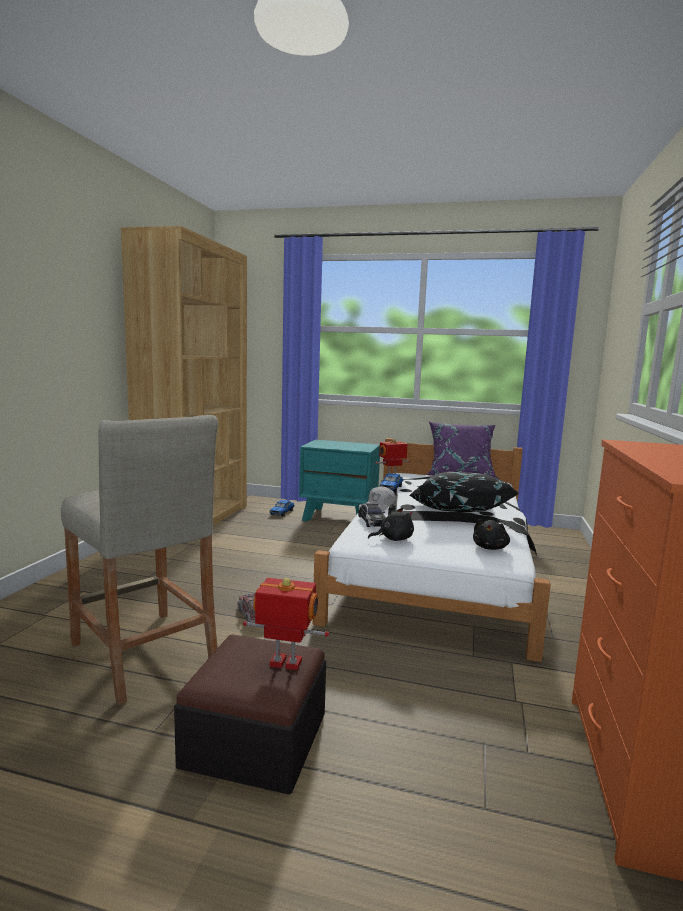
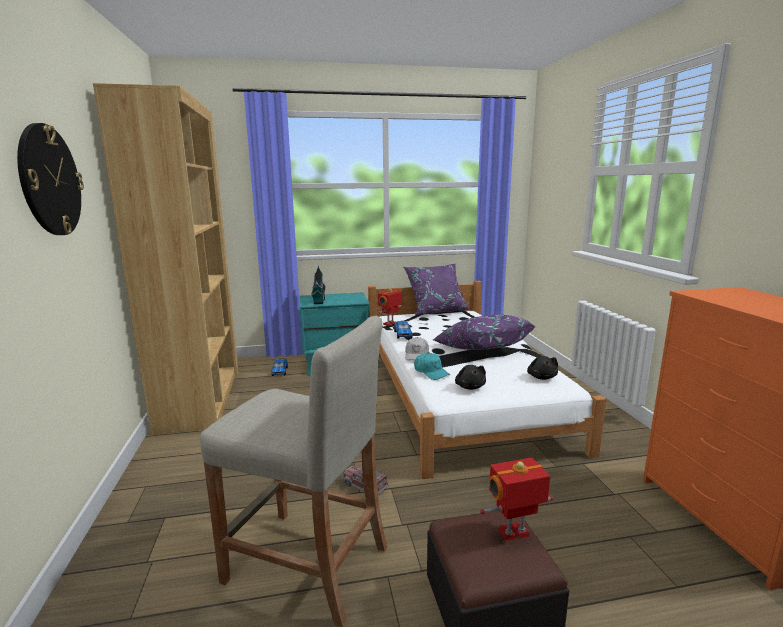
camera: 25 degrees left, 5 degrees up
(51, 297) = (50, 180): none -> wall clock
(326, 444) = (319, 300): none -> toy house
(371, 521) = (431, 372): toy car -> turquoise cap
(393, 539) = (470, 387): black plush toy -> black plush toy turned 120 degrees clockwise
(457, 513) = (480, 349): black pillow -> purple pillow

